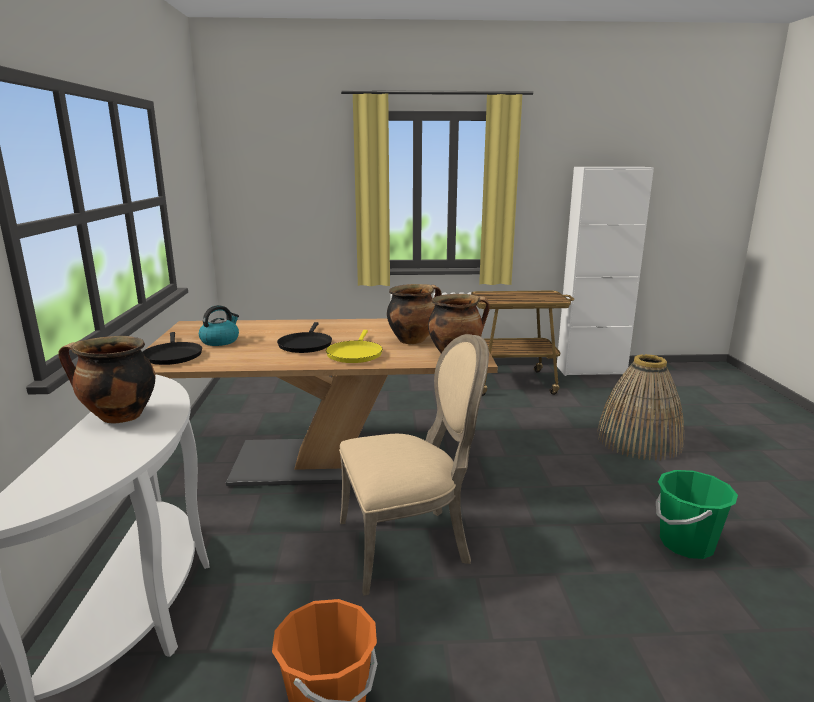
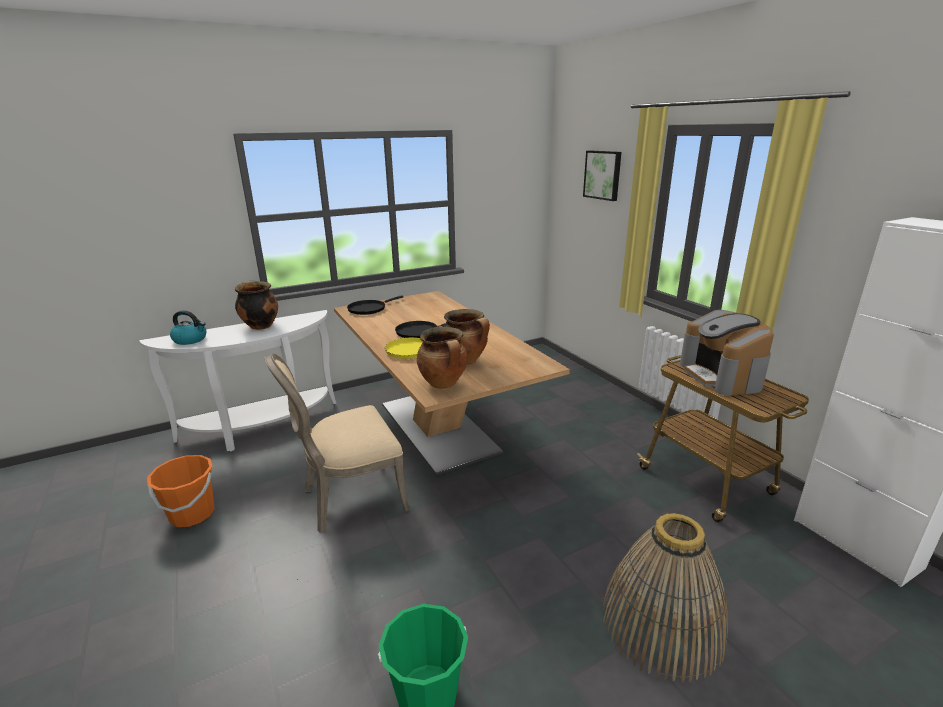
camera: 65 degrees right, 5 degrees up
(220, 341) = (406, 310): kettle -> kettle (191, 340)
(298, 161) = (603, 175): none -> picture
(409, 544) = (350, 498): beige chair -> beige chair turned 105 degrees clockwise
(510, 296) = (721, 376): none -> coffee machine

